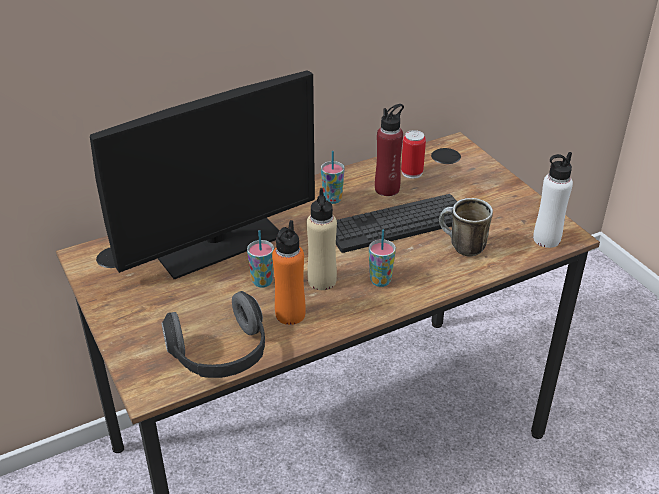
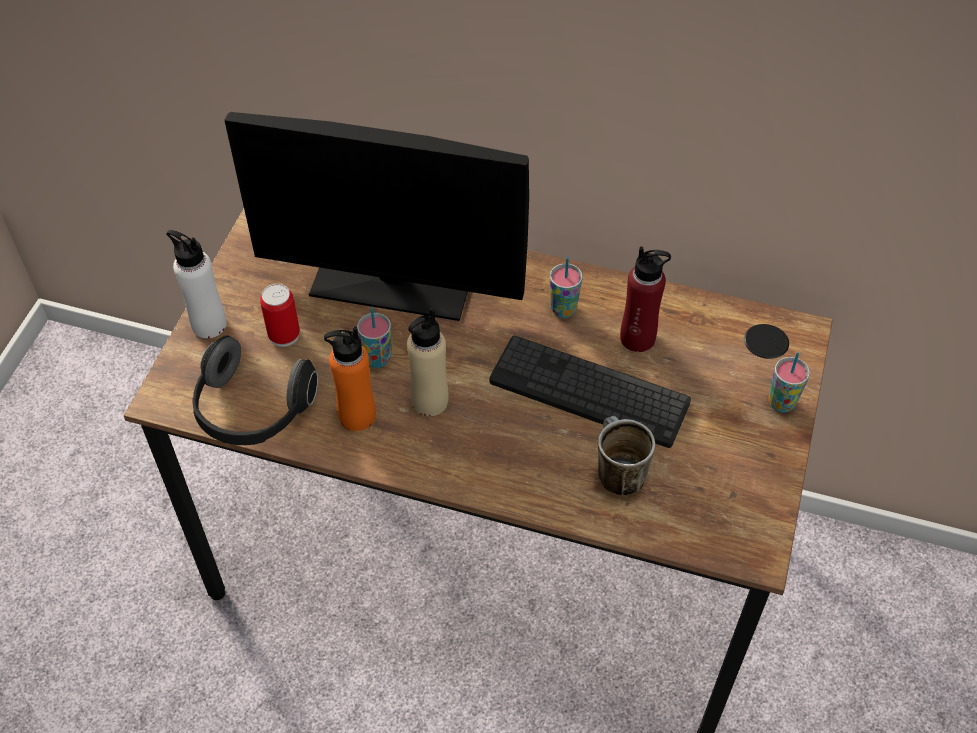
camera: 45 degrees right, 15 degrees up
(380, 281) = (482, 446): cup -> cup (781, 403)
(412, 172) = (694, 336): can -> can (284, 334)
(546, 239) = (724, 537): white bottle -> white bottle (209, 324)

